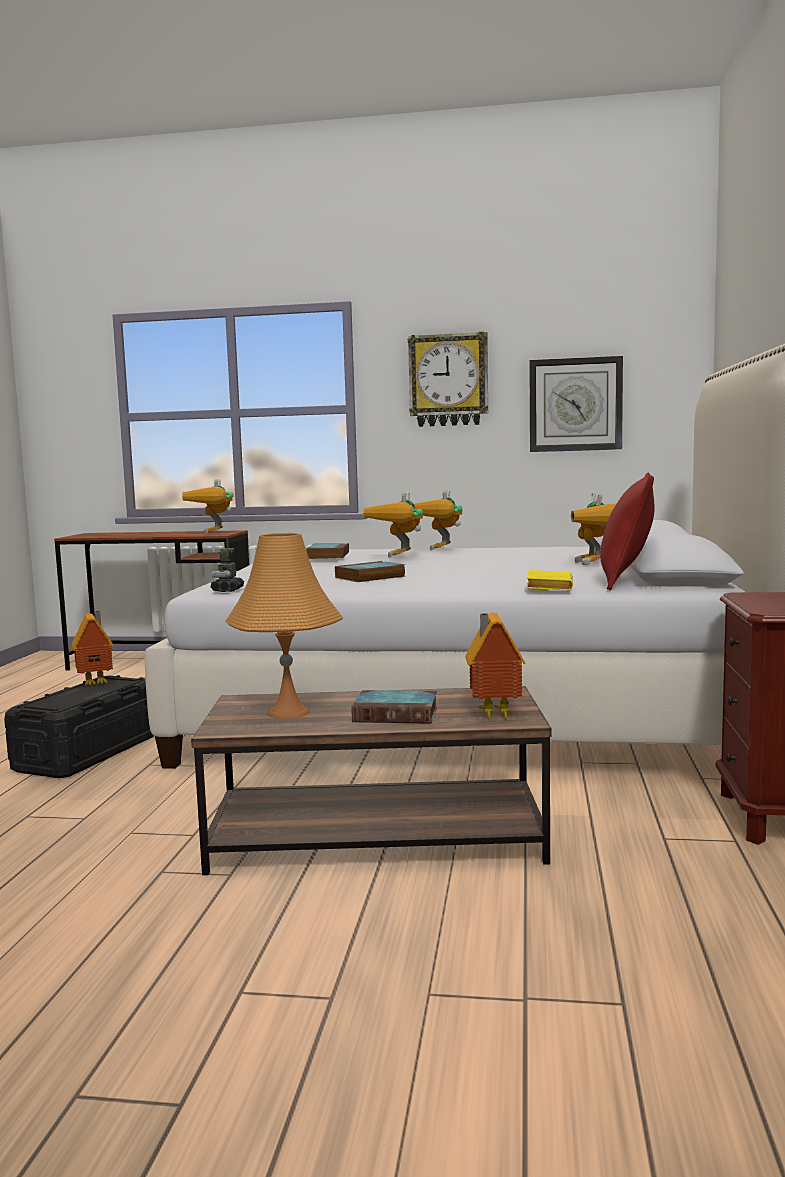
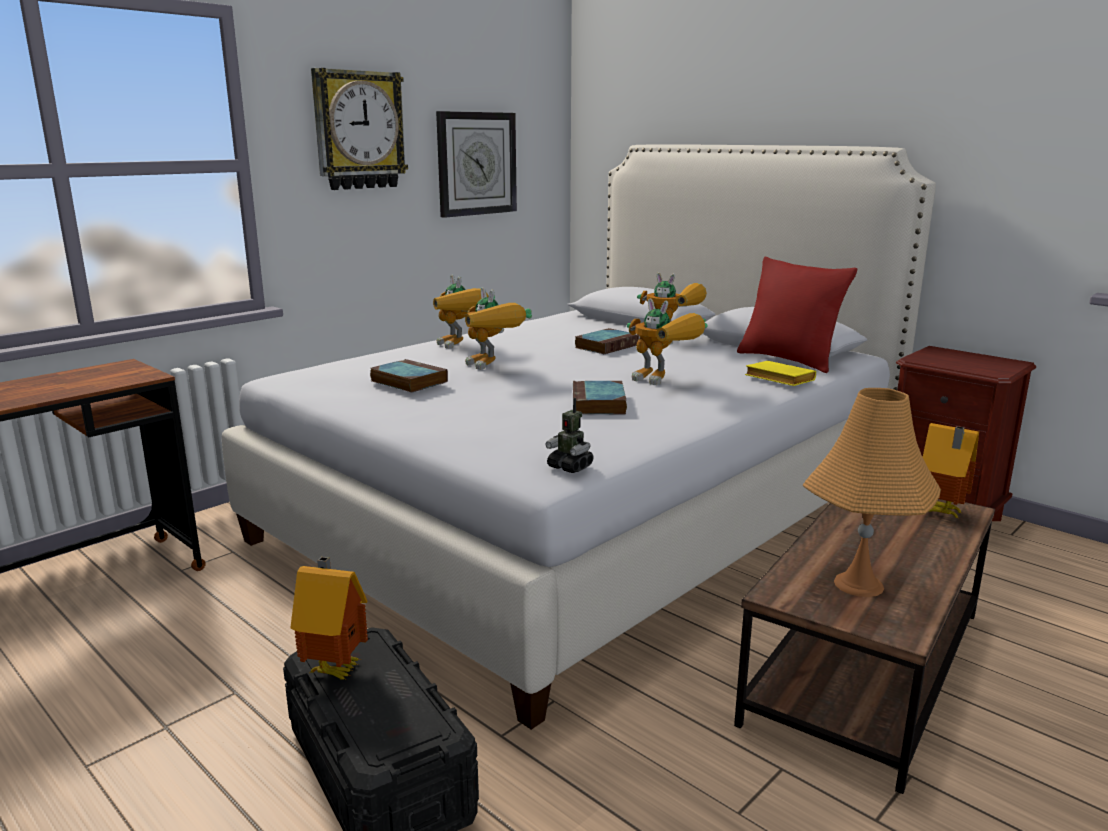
camera: 55 degrees left, 10 degrees up
(215, 534) = (130, 376): toy robot -> toy robot (664, 381)
(397, 714) = (909, 543): book -> book (607, 346)

